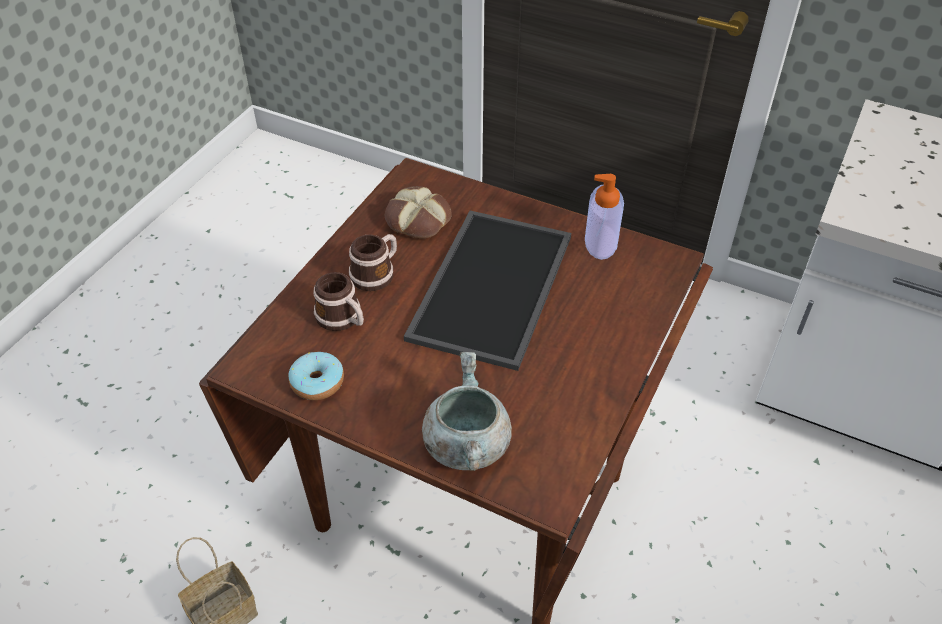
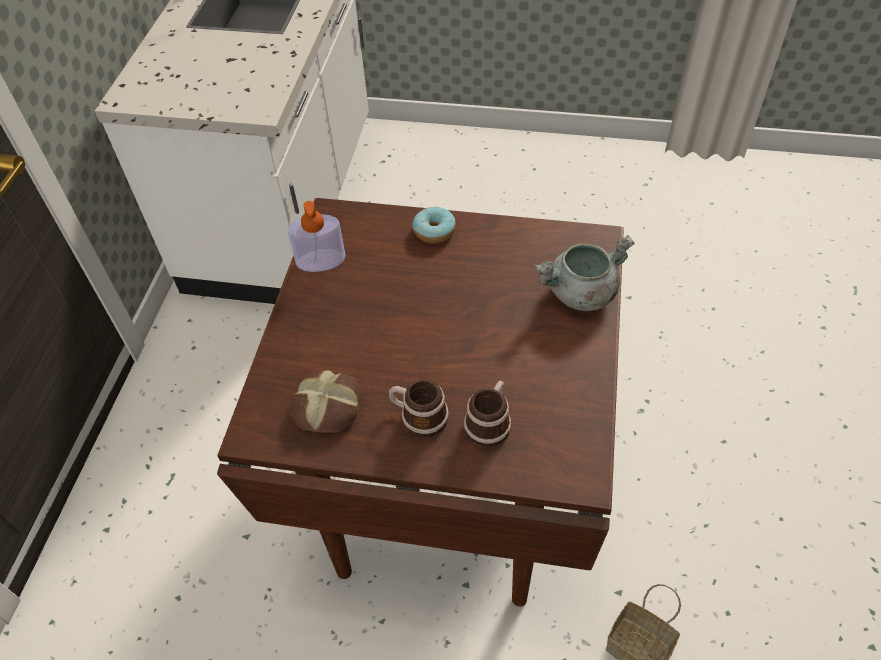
camera: 105 degrees left, 5 degrees up
(317, 382) = (572, 413): donut -> donut (434, 231)
(494, 289) = (407, 319): tray -> none

